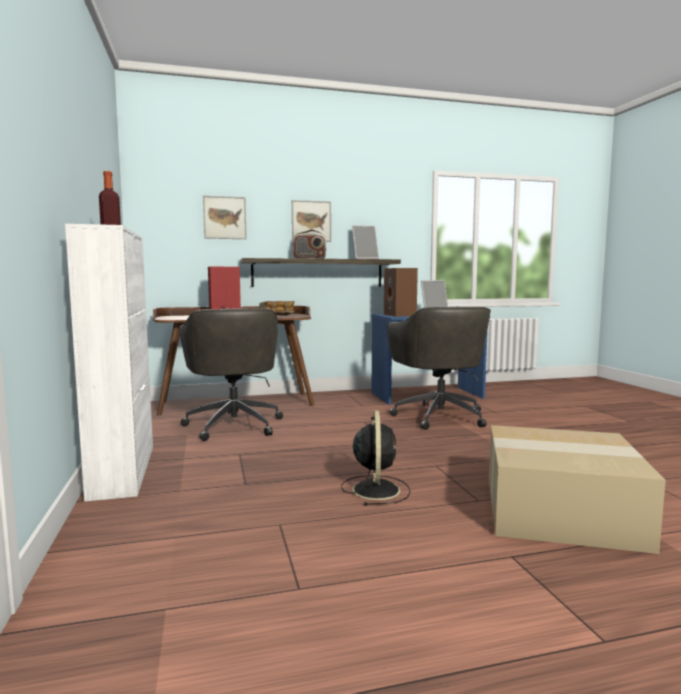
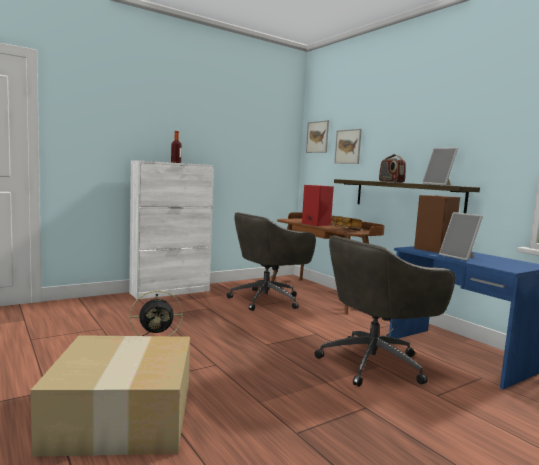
camera: 70 degrees right, 0 degrees up
(311, 221) = (406, 146): picture -> picture (317, 137)

